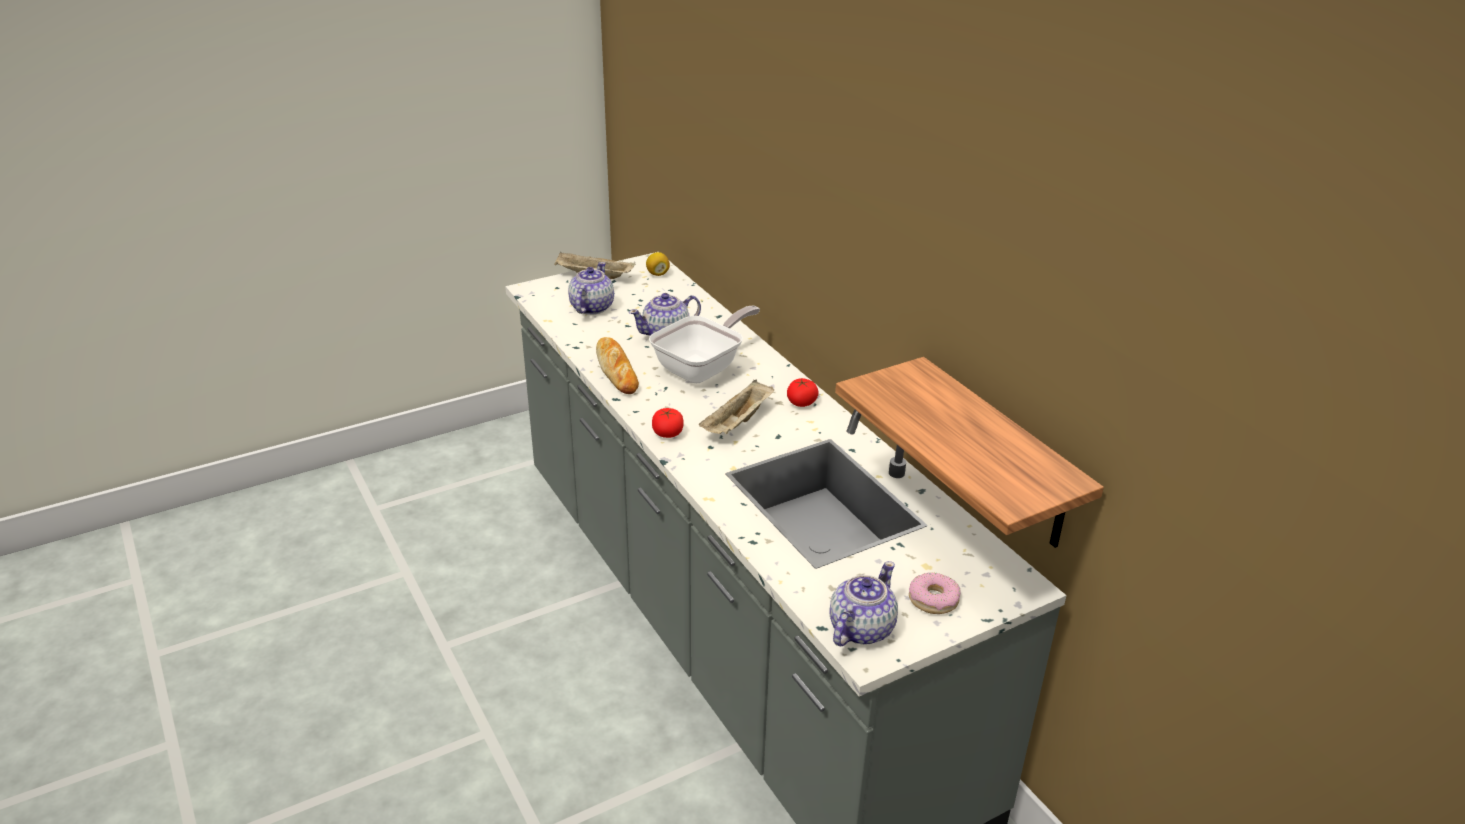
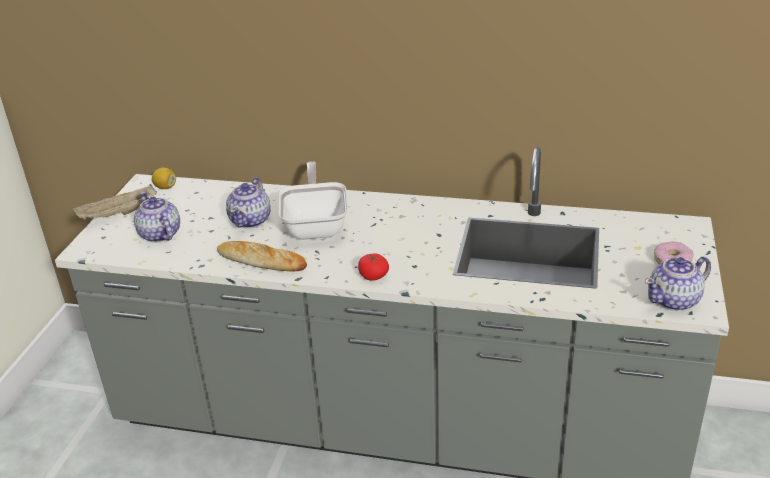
camera: 45 degrees left, 0 degrees up
(737, 423) = (402, 242): beige tray -> none
(801, 402) = (413, 208): tomato -> none
(860, 629) = (675, 300): teapot -> teapot turned 105 degrees counterclockwise
(999, 456) = (620, 155): shelf -> none

